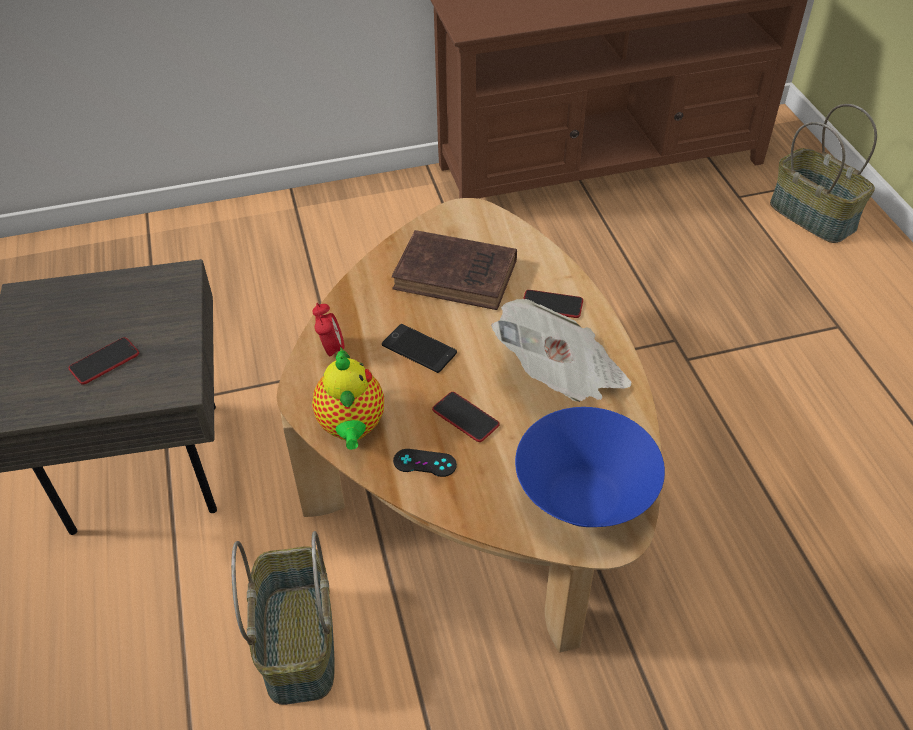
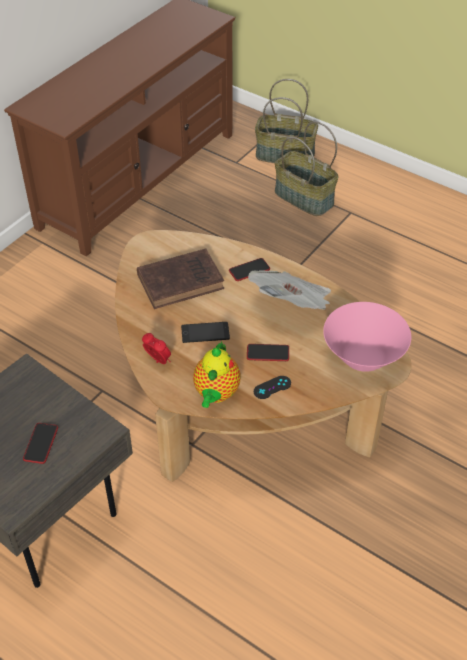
camera: 40 degrees left, 0 degrees up
(297, 642) = (237, 545): basket -> basket (303, 198)
(352, 428) = (216, 394): teapot -> teapot turned 60 degrees clockwise
(584, 499) = (363, 357): blue bowl -> pink bowl

